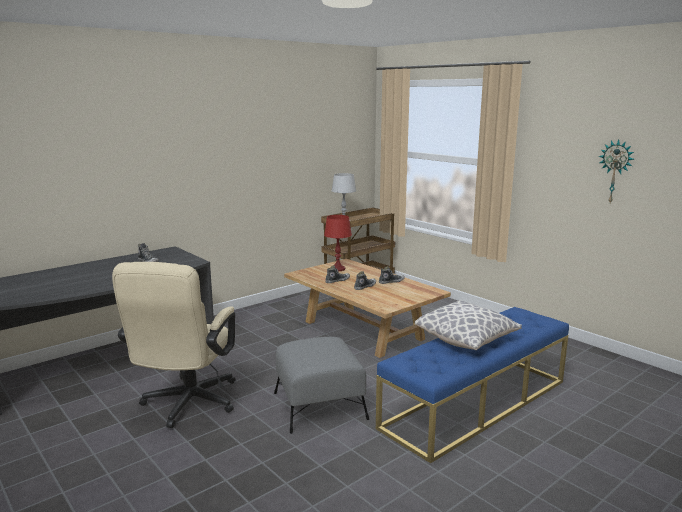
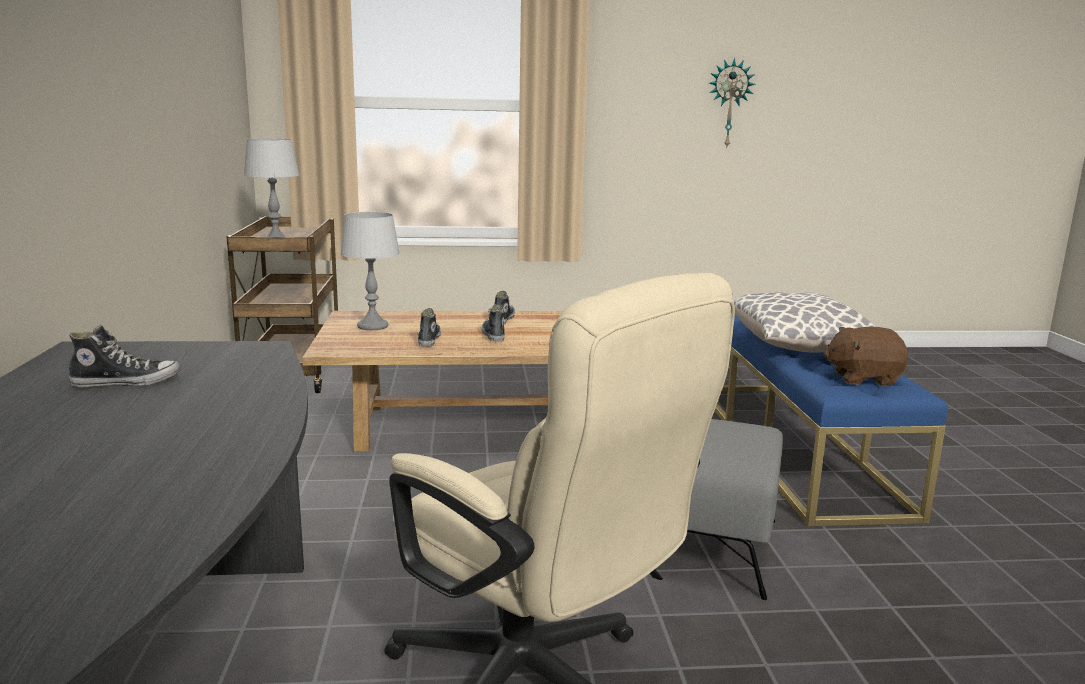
camera: 55 degrees left, 0 degrees up
(338, 269) = (373, 326): red table lamp -> grey table lamp
(433, 363) = (863, 378): none -> brown plush toy

